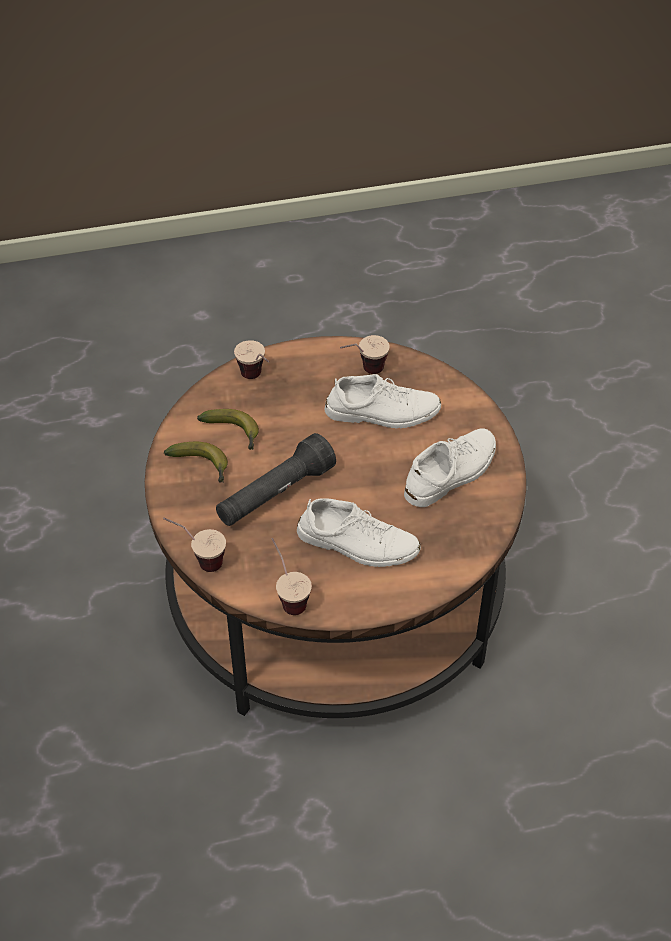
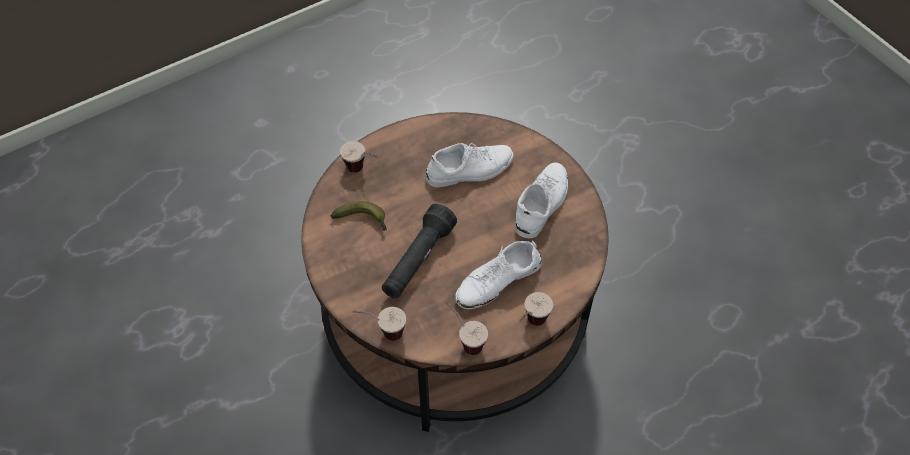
camera: 20 degrees left, 5 degrees up
(202, 466) = (351, 254): banana -> none
(357, 543) = (498, 281): white shoe -> white shoe turned 150 degrees clockwise
(363, 372) = (441, 142): cup -> cup (530, 326)

